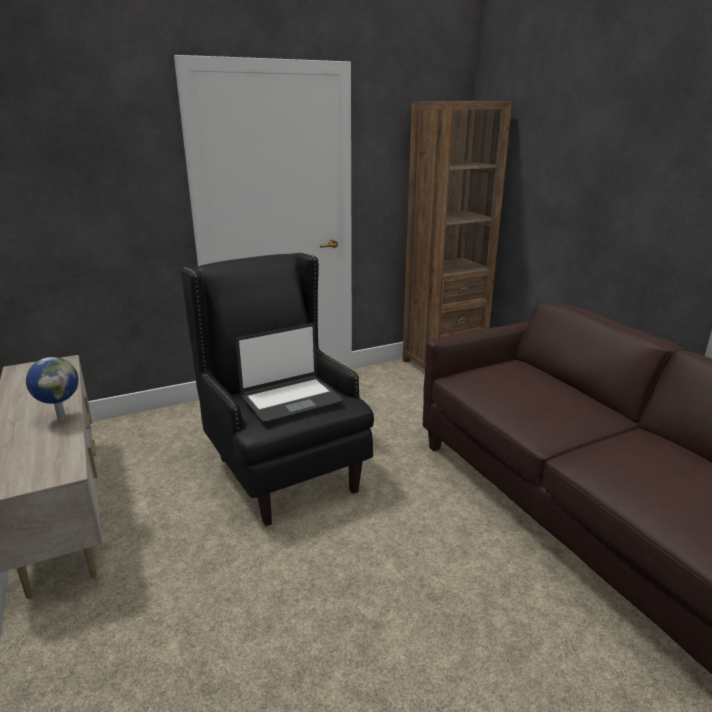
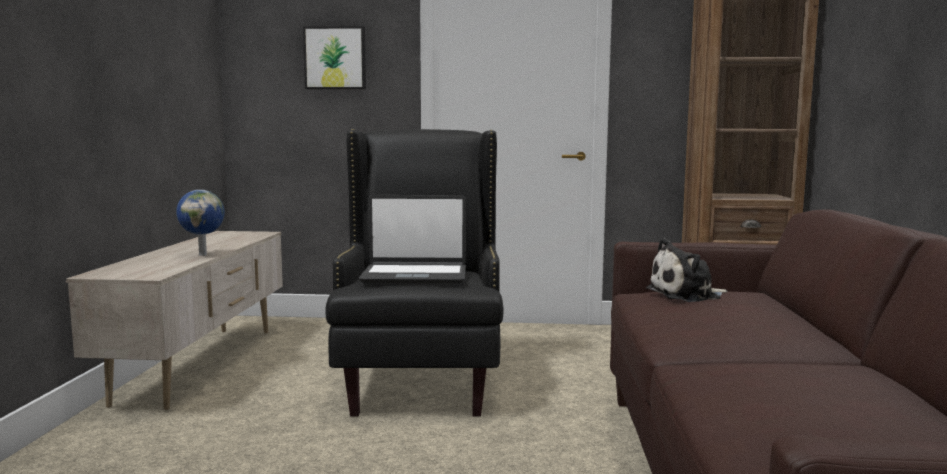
camera: 30 degrees right, 15 degrees down
(96, 168) = (335, 58): none -> picture
(496, 379) = (687, 295): none -> plush toy

